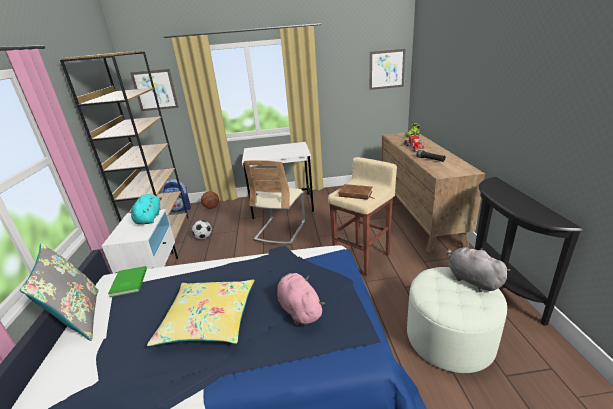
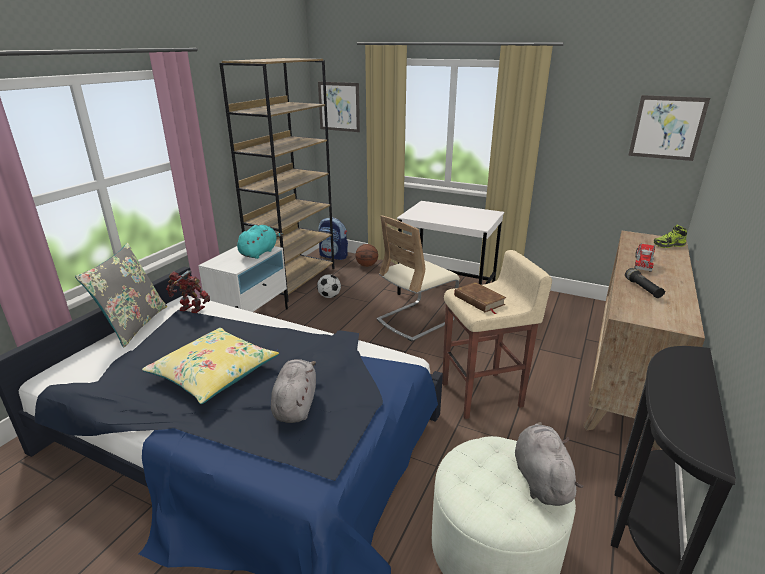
camera: 30 degrees right, 0 degrees up
(127, 283) = (191, 309): green book -> toy robot
(299, 309) = (295, 405): pink plush toy -> grey plush toy

